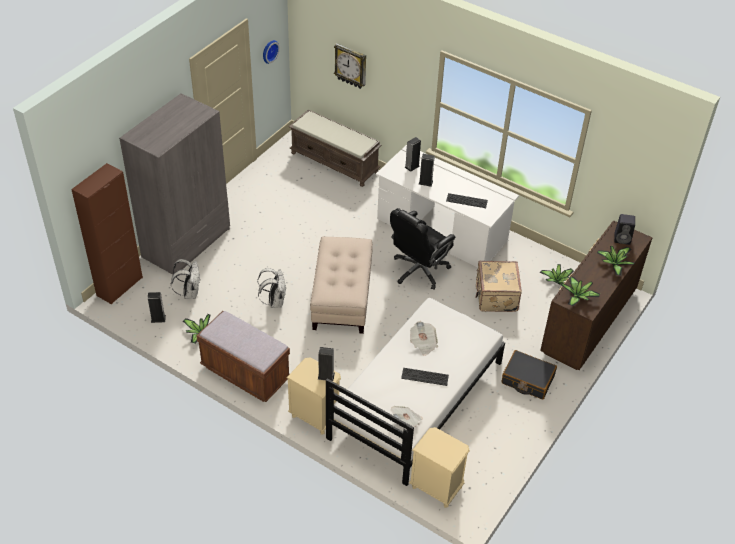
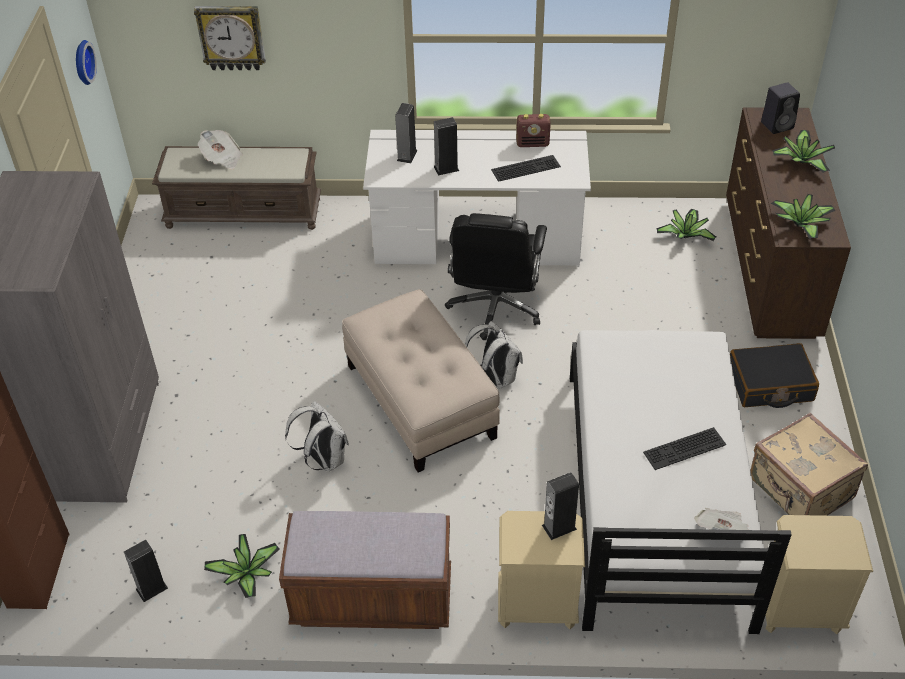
camera: 30 degrees left, 0 degrees up
(190, 292) = (172, 517): white backpack -> white backpack (495, 377)
(423, 343) = (636, 401): newspaper -> newspaper (222, 158)
(483, 189) = (533, 143): none -> radio
(495, 297) = (627, 293): beige suitcase -> beige suitcase (799, 490)

